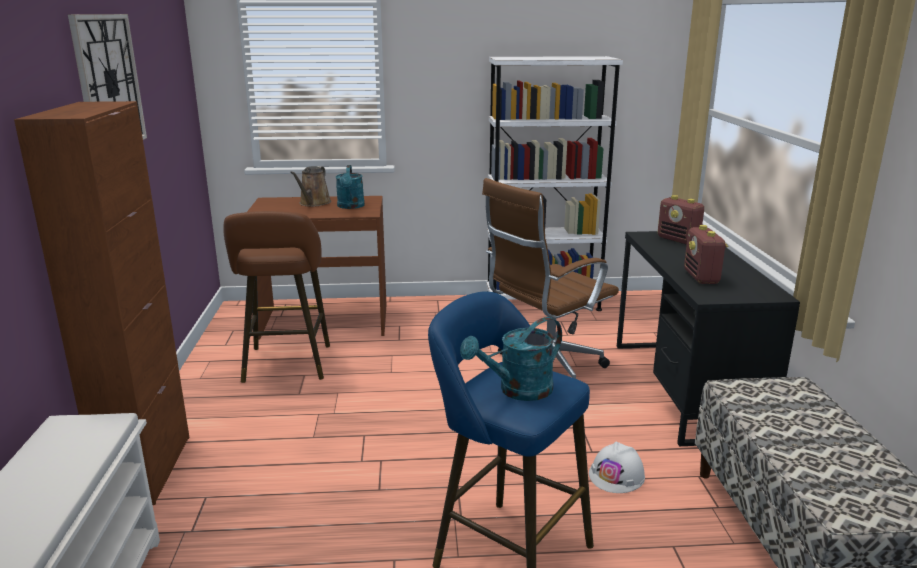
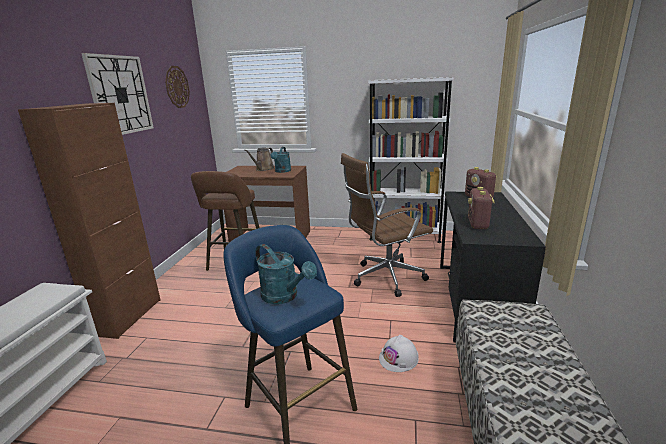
camera: 15 degrees right, 0 degrees up
(165, 62) = (177, 87): none -> wall clock
(517, 391) = (284, 296): turquoise watering can -> turquoise watering can turned 120 degrees counterclockwise

